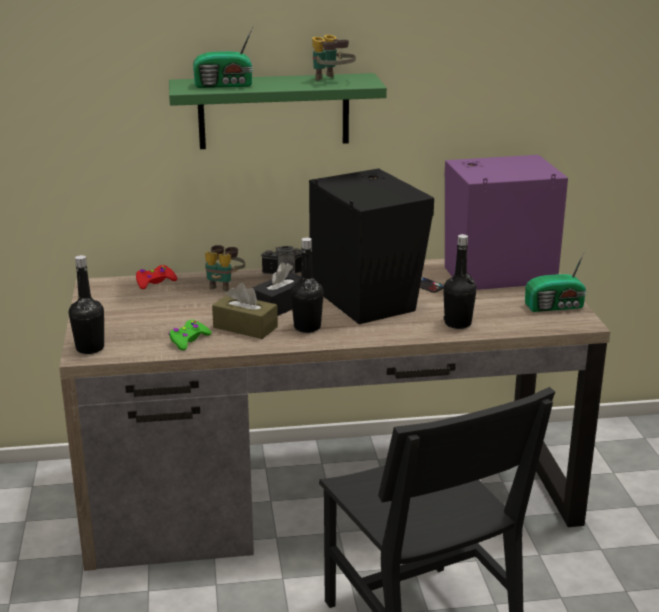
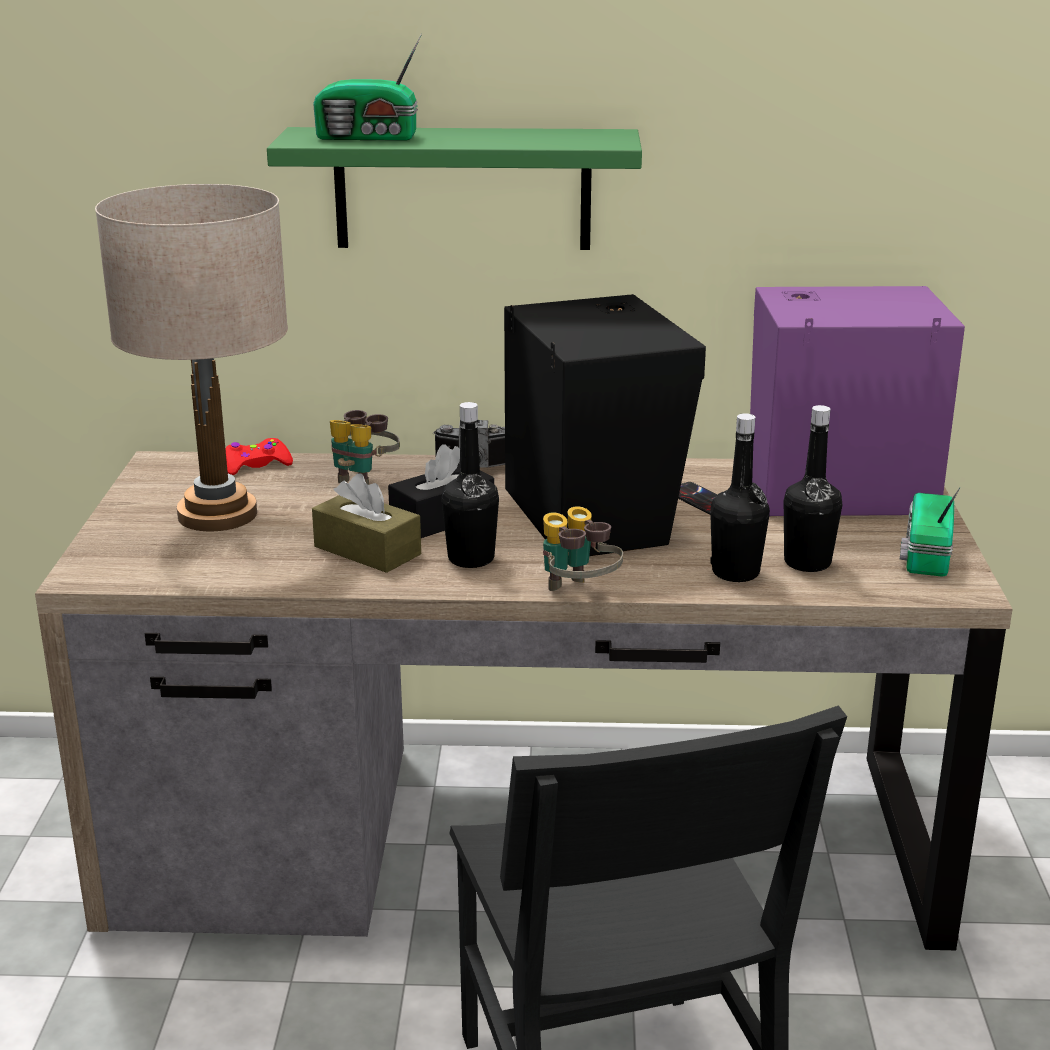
camera: 10 degrees right, 0 degrees up
(90, 348) = (99, 565): black bottle -> black bottle (807, 562)
(146, 313) = (218, 515): none -> beige table lamp
(188, 340) = (264, 565): green game controller -> none
(332, 81) = (554, 137): binoculars -> binoculars (578, 594)
(556, 307) = (924, 556): radio -> radio turned 105 degrees clockwise

